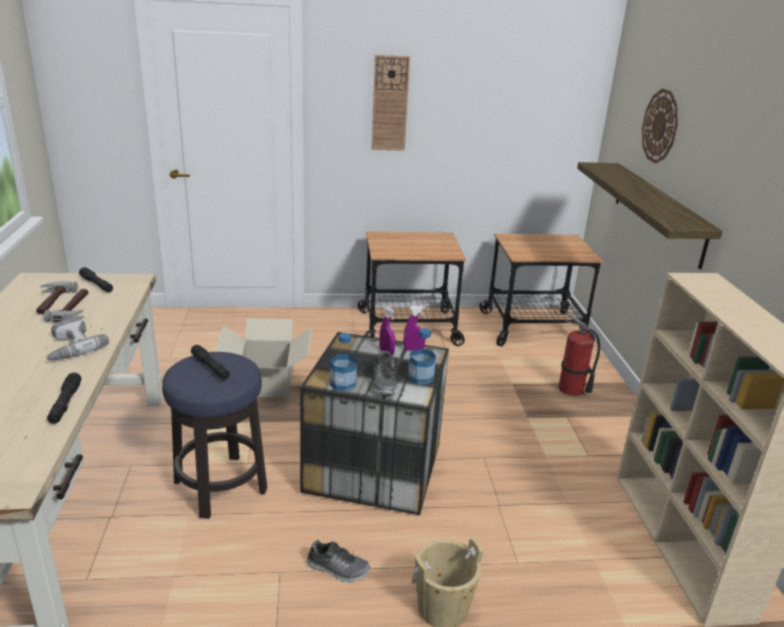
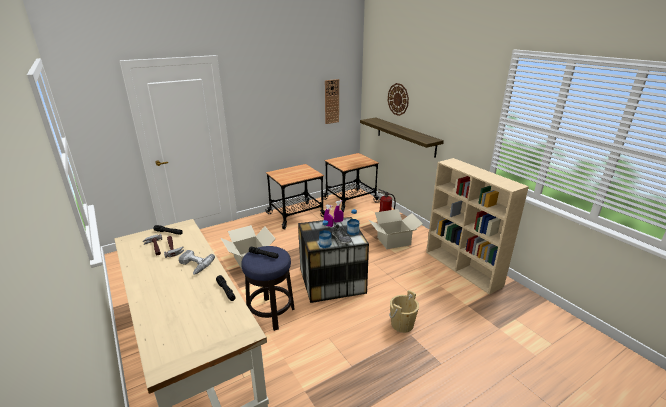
camera: 25 degrees left, 0 degrees up
(338, 569) = (351, 327): shoe -> none
(390, 103) = (267, 105): wall clock -> wall clock (331, 101)
(561, 431) = (393, 241): none -> cardboard box

